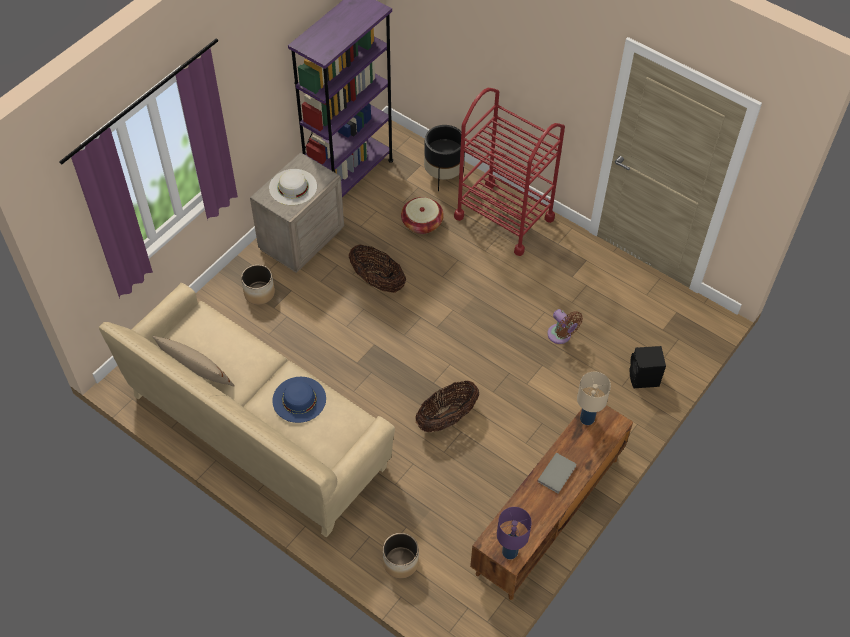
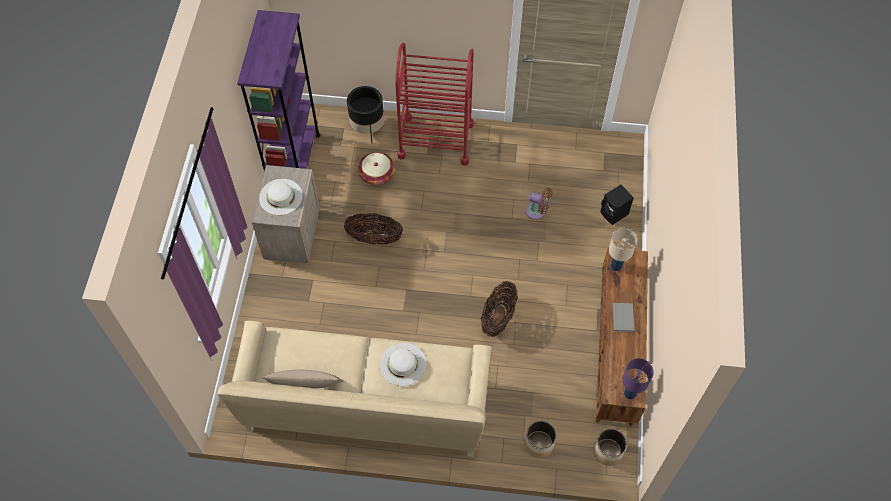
camera: 30 degrees left, 5 degrees up
(259, 293) = (288, 295): planter -> planter (607, 451)
(299, 399) = (402, 364): blue hat -> white hat

